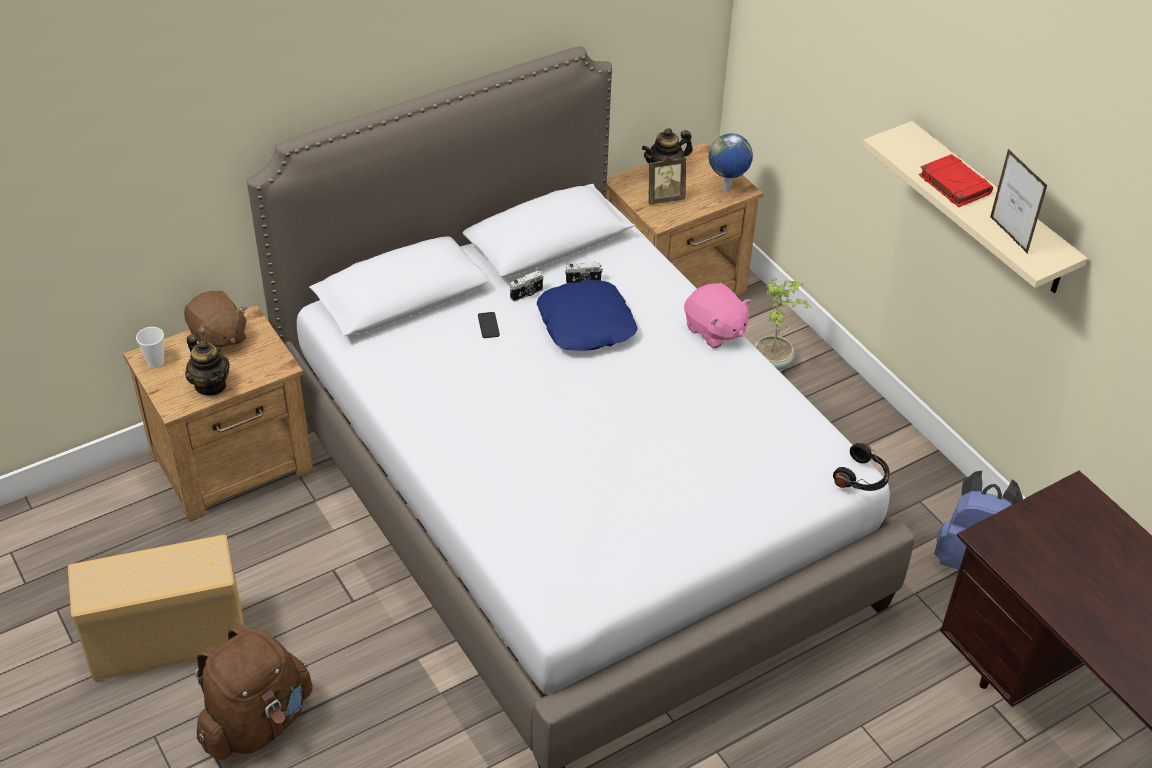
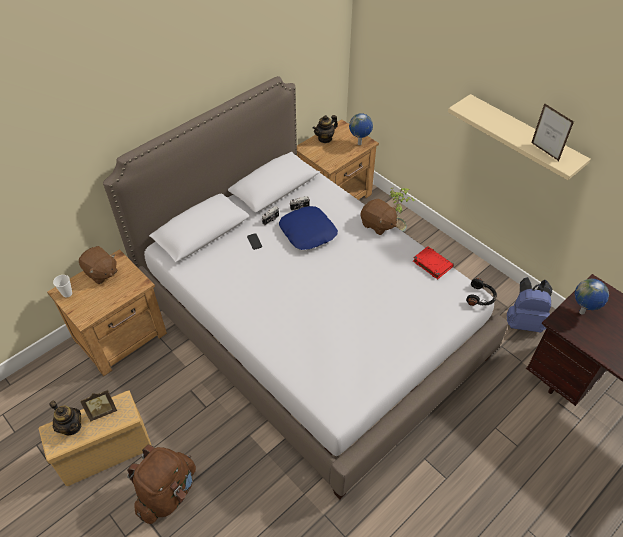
camera: 10 degrees left, 5 degrees up
(211, 385) = (103, 302): teapot -> teapot (71, 426)
(664, 198) = (328, 153): picture frame -> picture frame (102, 411)
(714, 331) = (378, 225): pink plush toy -> brown plush toy
(953, 184) = (505, 127): red book -> red book (432, 264)
(1036, 530) = (582, 313): none -> globe

